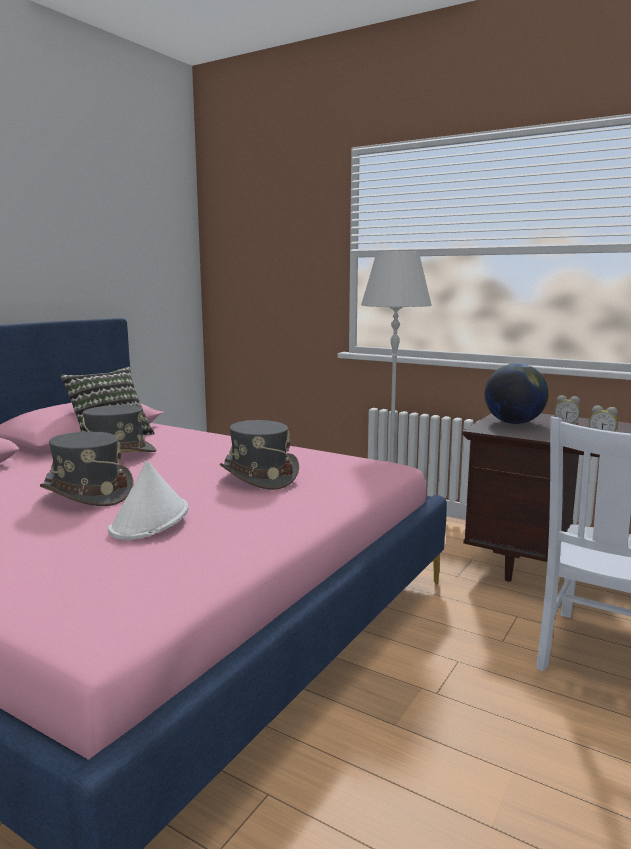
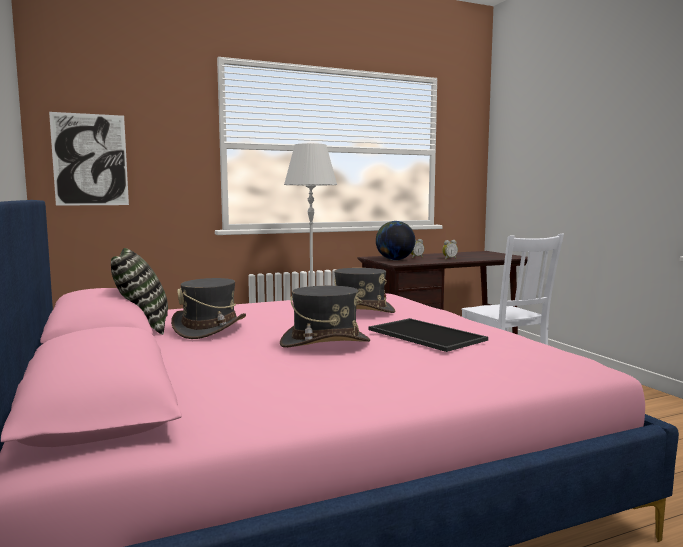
camera: 55 degrees left, 5 degrees down
(150, 520) = (424, 335): white hat -> tray
(241, 274) = (90, 160): none -> picture

